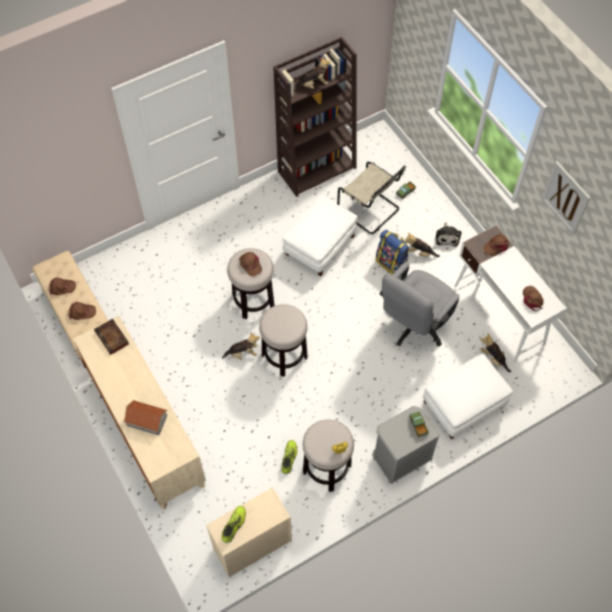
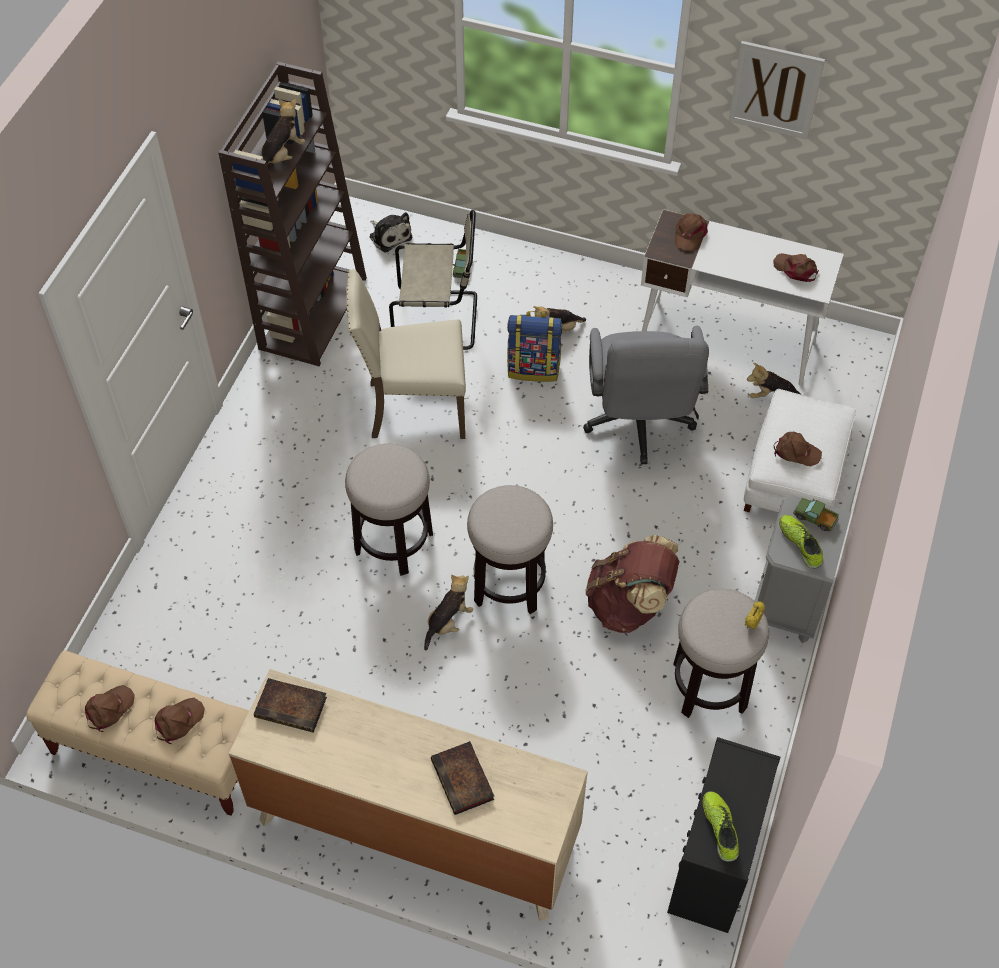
camera: 40 degrees left, 5 degrees down
(147, 420) = (463, 781): toy house -> book
(250, 264) = (387, 471): brown cap -> brown cap (796, 452)
(251, 545) = (713, 865): beige dresser -> black dresser
(289, 458) = (648, 711): shoe -> shoe (800, 544)
(319, 245) = (414, 407): white ottoman -> beige chair
(327, 405) = (629, 605): none -> brown backpack
(447, 237) = (571, 289): plush toy -> plush toy (389, 236)

